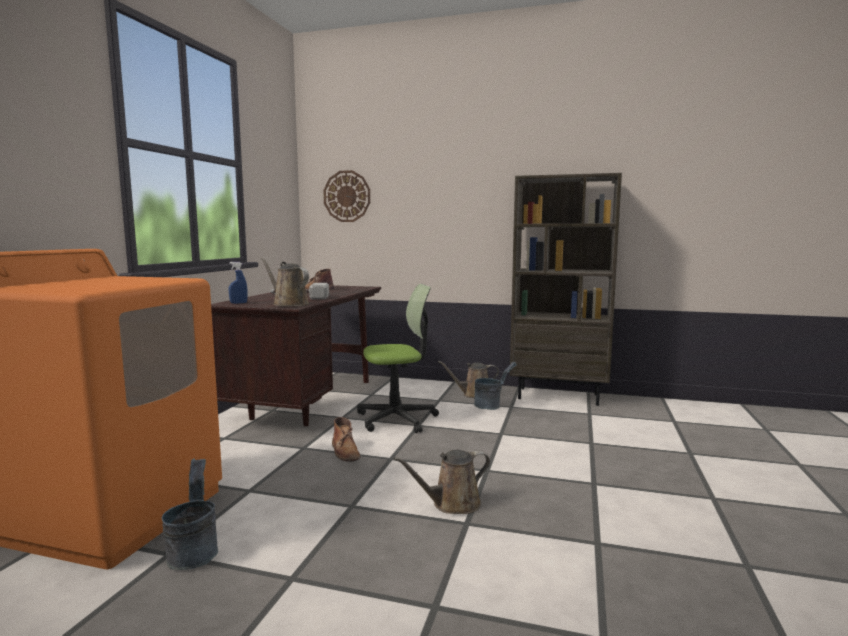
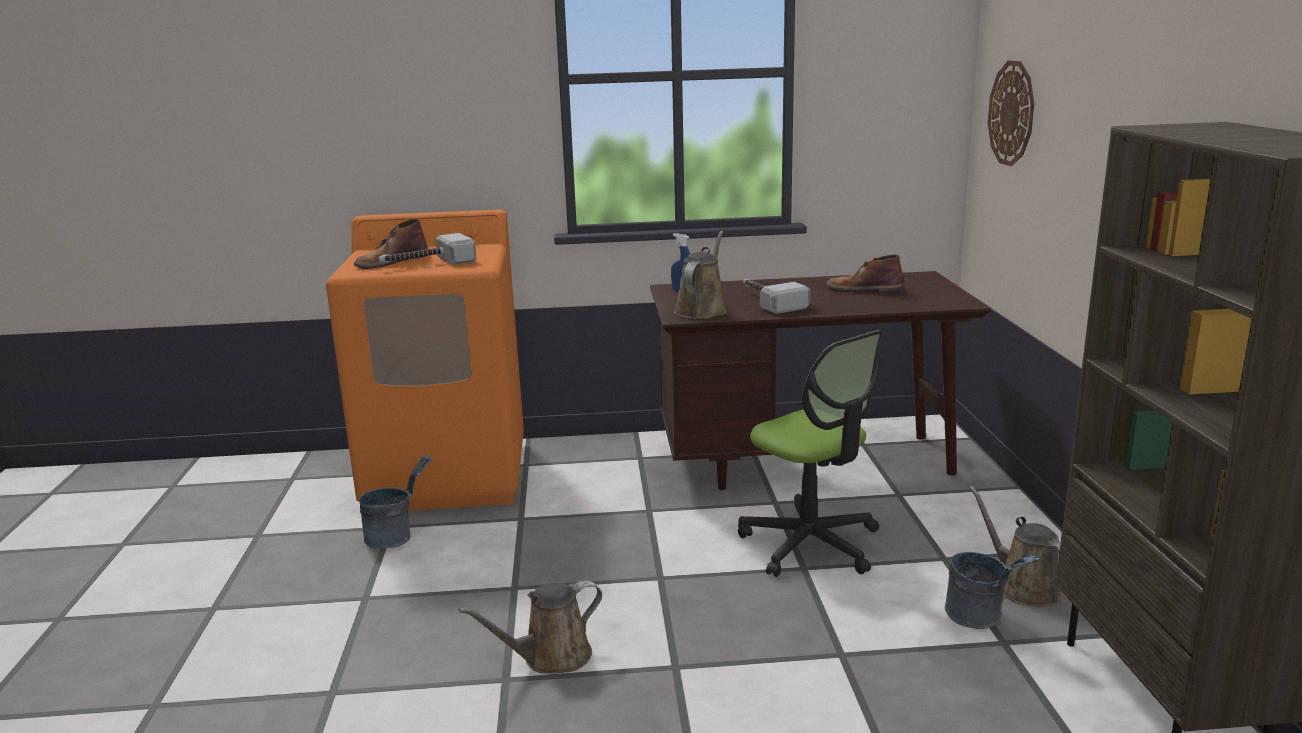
camera: 70 degrees right, 10 degrees up
(130, 282) = (426, 264): none -> hammer
(345, 451) = (658, 540): brown boot -> brown boot (391, 261)
(452, 504) = (550, 657): brown watering can -> brown watering can turned 75 degrees counterclockwise

